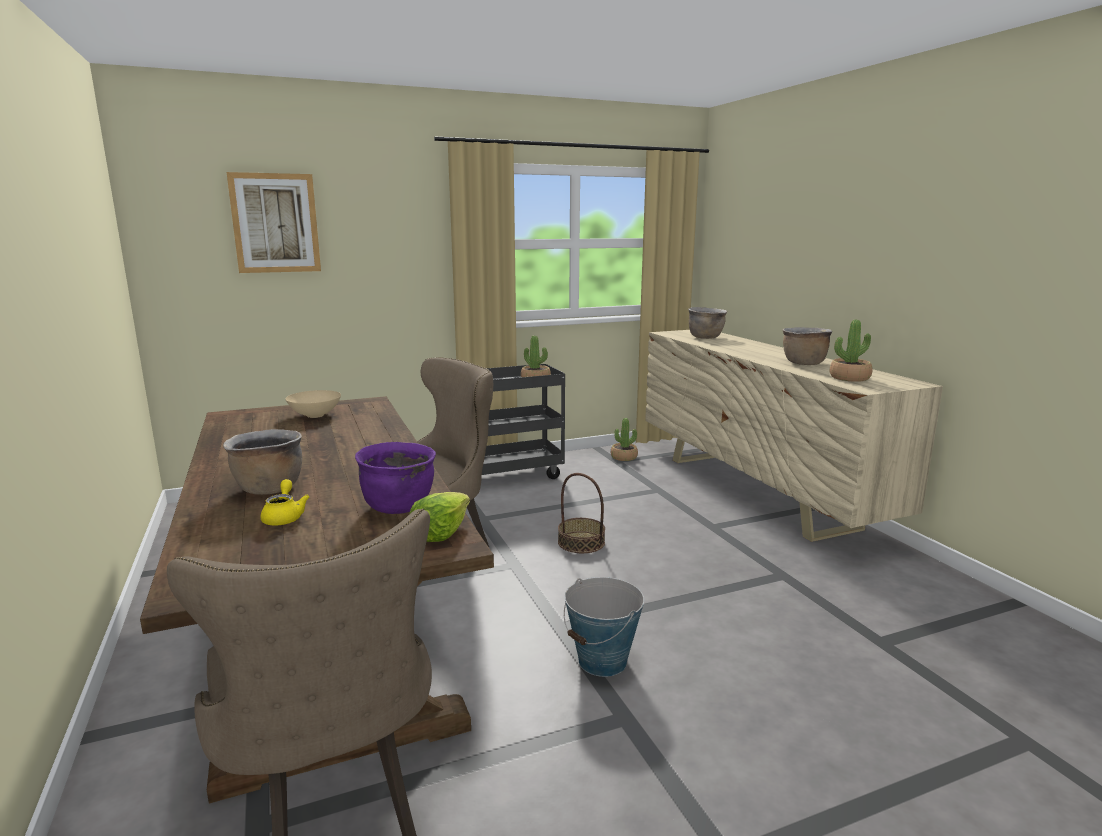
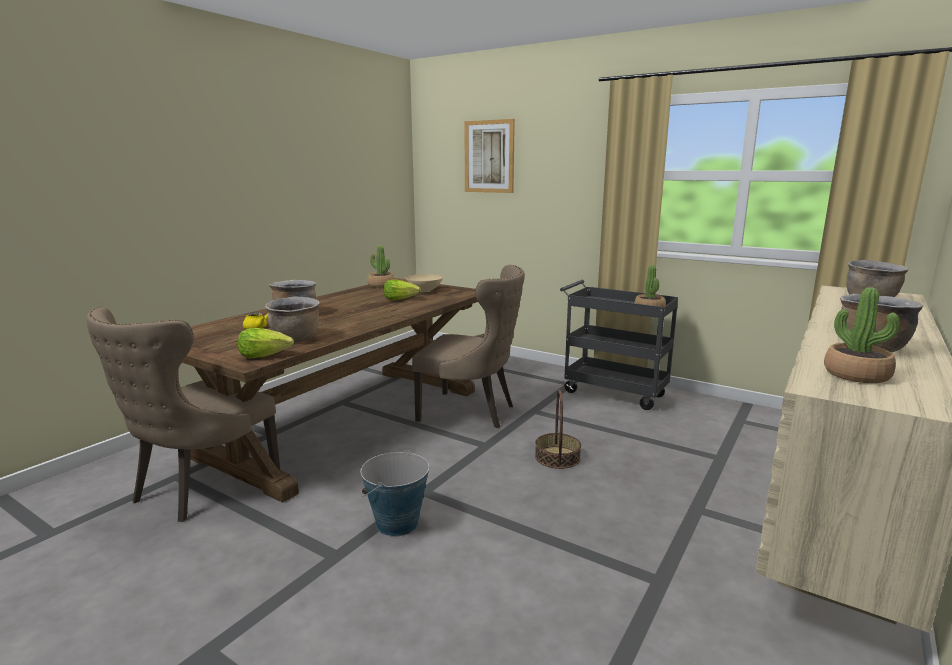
camera: 55 degrees right, 0 degrees up
(327, 431) = (400, 299): none -> lettuce
(399, 506) = (296, 340): purple cooking pot -> brown cooking pot
(624, 457) = (755, 420): potted plant -> potted plant (381, 285)

